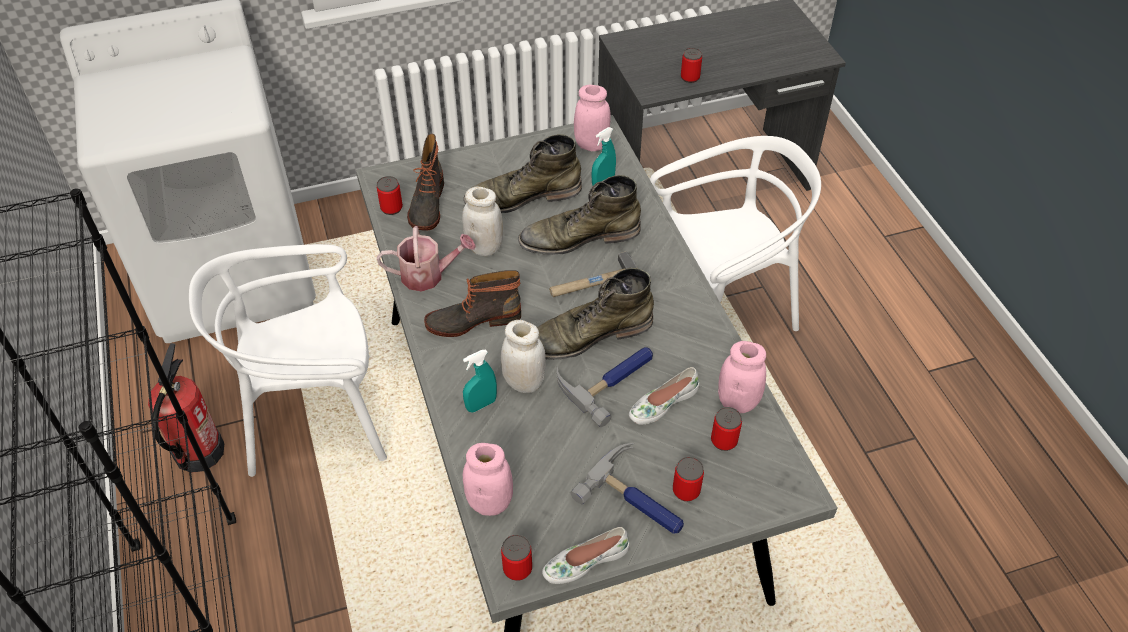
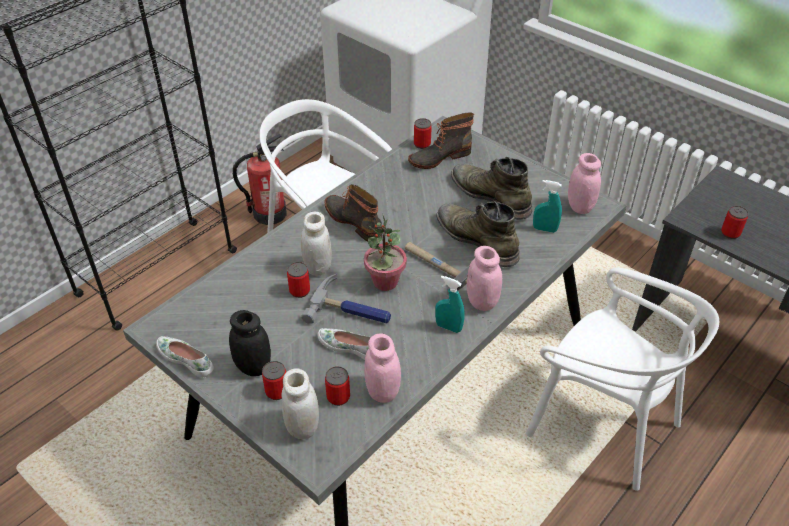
camera: 60 degrees right, 5 degrees down
(428, 275) = (377, 185): watering can -> none
(481, 404) = (284, 255): turquoise spray bottle -> turquoise spray bottle (448, 327)
(484, 247) = (424, 199): white jar -> white jar (302, 427)
(490, 502) = (207, 293): pink jar -> pink jar (482, 302)
(517, 568) = (162, 327): can -> can (299, 291)
(588, 335) = (385, 282): green boot -> potted plant
(638, 499) = (253, 367): hammer -> black jar

